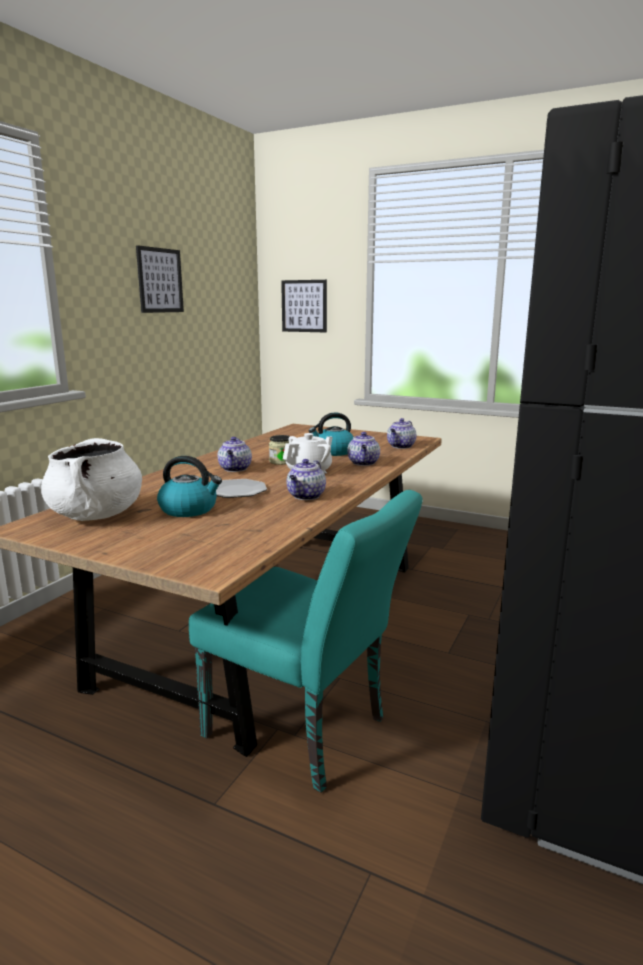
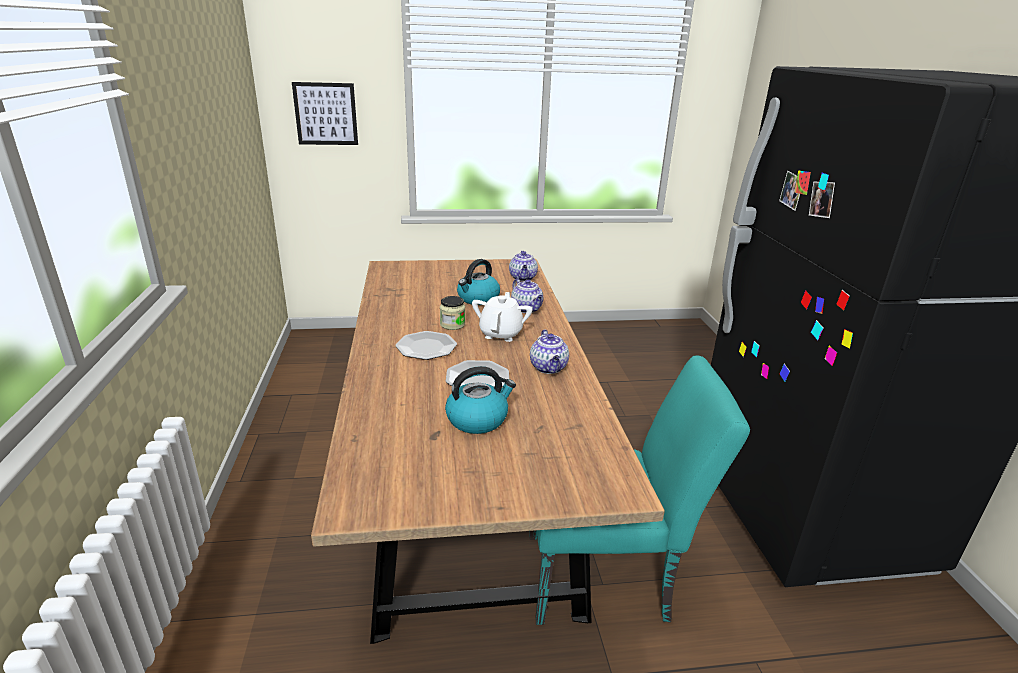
camera: 35 degrees left, 10 degrees up
(96, 515) = (400, 460): white cooking pot -> none
(160, 280) = (199, 107): picture -> none
(235, 469) = (426, 347): teapot -> plate

